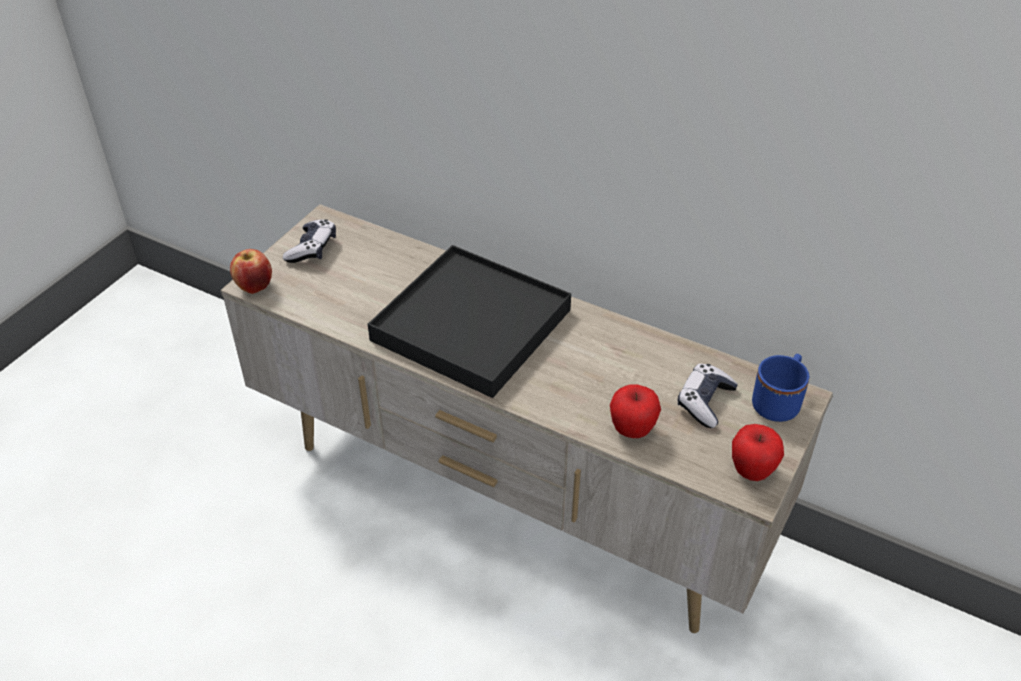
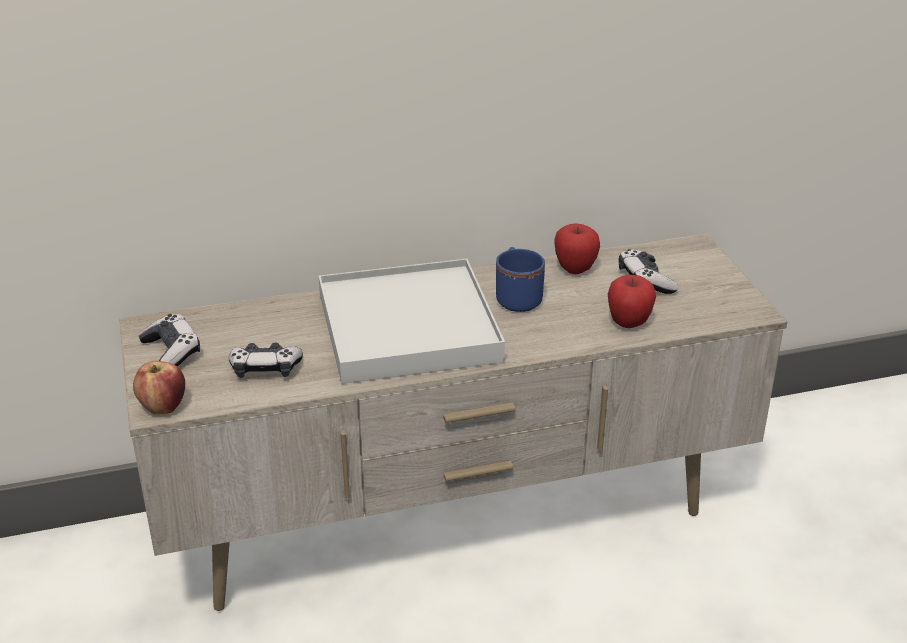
camera: 45 degrees left, 10 degrees down
(343, 298) = (265, 369): none -> game controller
(472, 325) = (408, 327): black tray -> white tray
(752, 471) = (733, 301): apple -> apple (575, 269)
(778, 402) = (687, 255): blue mug -> blue mug (517, 297)

